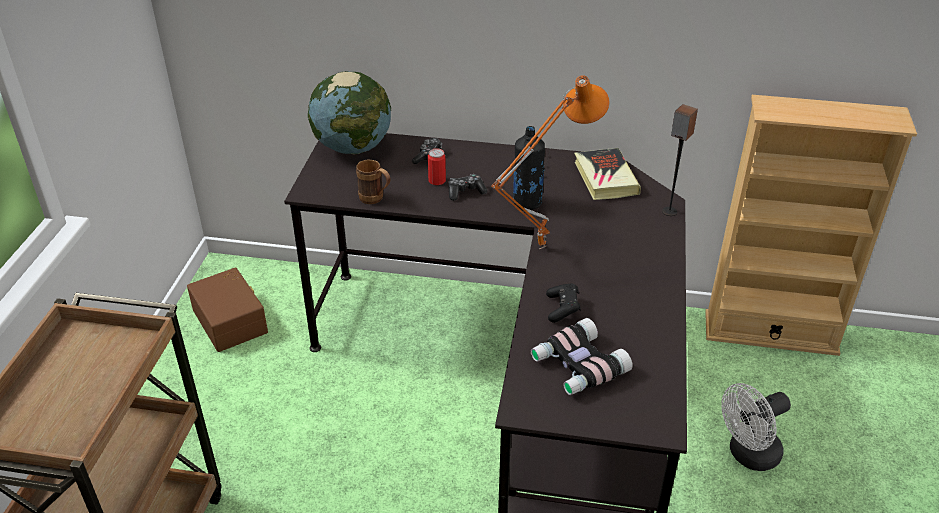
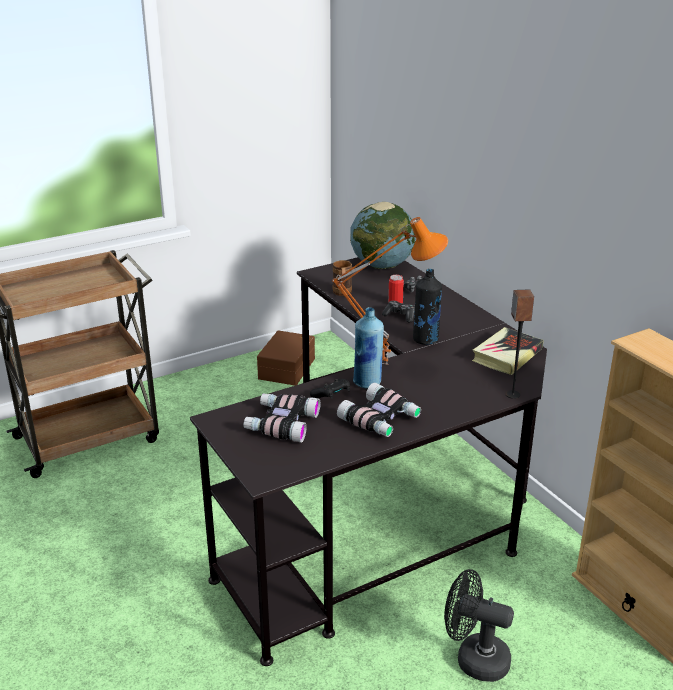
camera: 50 degrees right, 10 degrees down
(563, 275) = (367, 382): none -> blue bottle
(634, 301) = (381, 419): none -> binoculars
(748, 455) = (474, 659): white fan -> black fan

